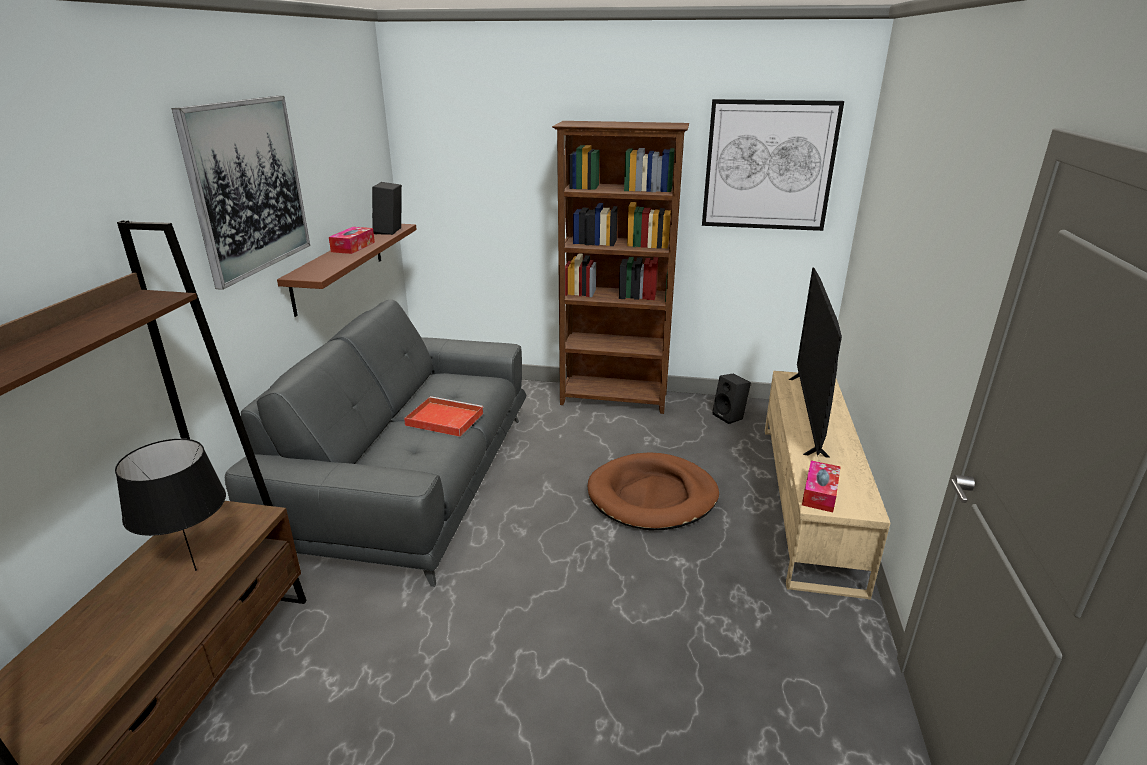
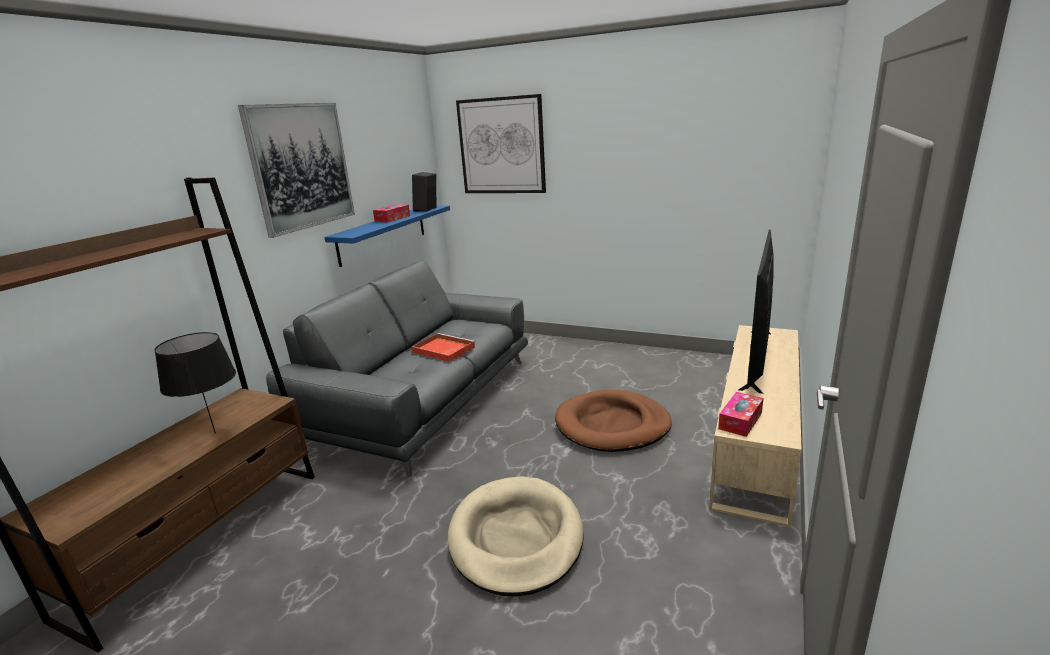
camera: 15 degrees right, 5 degrees down
(339, 266) = (383, 234): brown shelf -> blue shelf
(592, 650) = (516, 538): none -> beige dog bed
(614, 400) = (607, 351): brown bookcase -> none
(730, 416) = (705, 368): black speaker -> none
(768, 166) = (736, 145): picture -> picture (501, 146)

